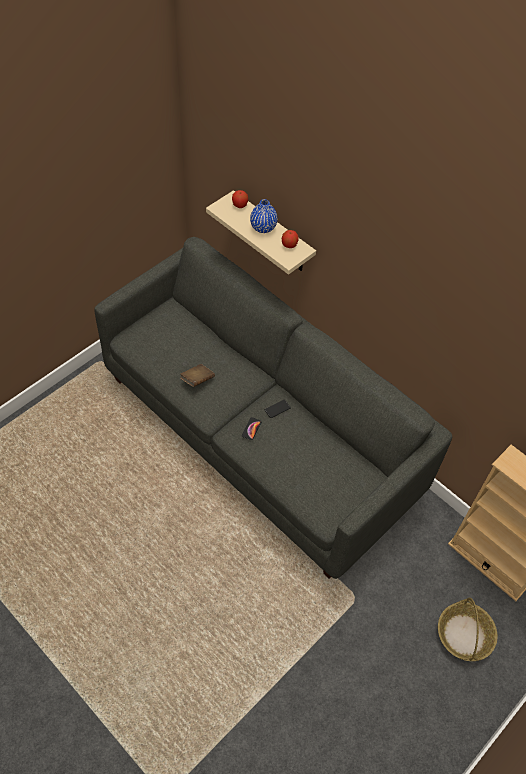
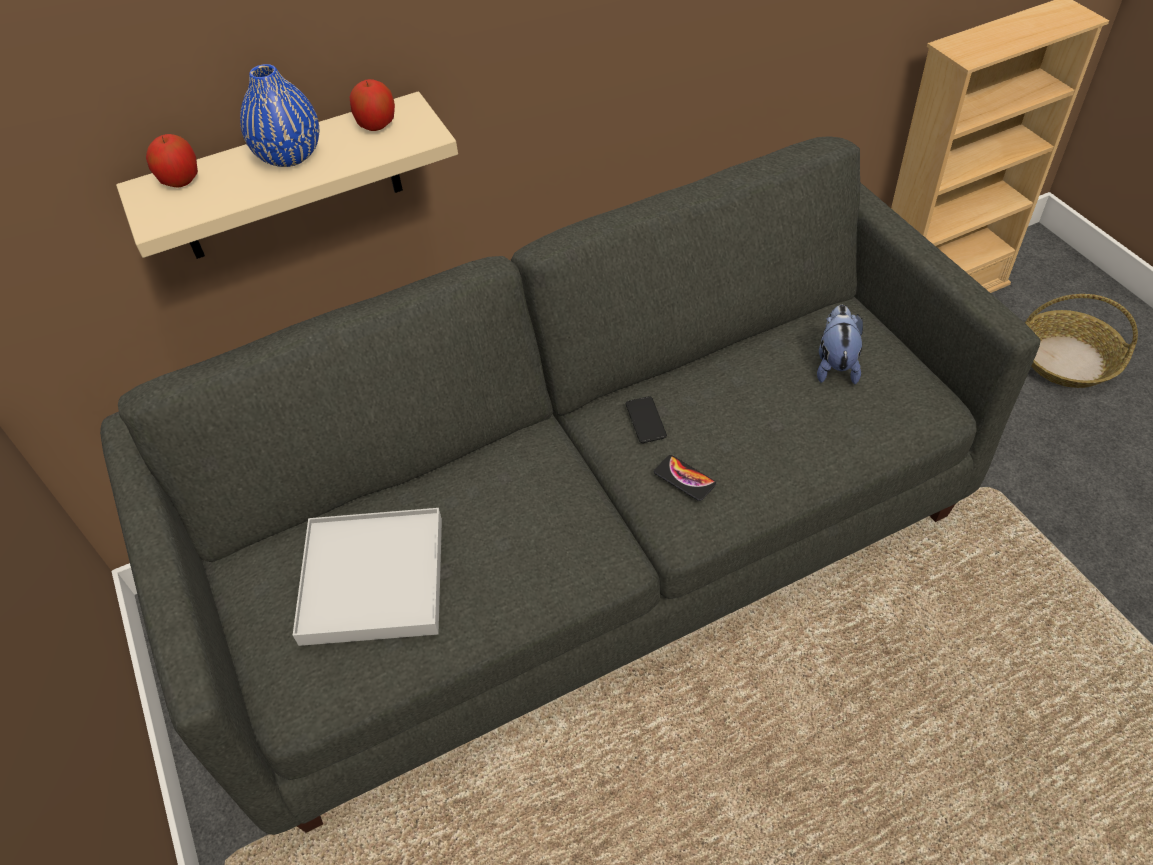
camera: 65 degrees left, 5 degrees down
(175, 343) = (372, 579): none -> white tray
(197, 380) = (507, 554): brown book -> none
(336, 474) = (835, 364): none -> plush toy

